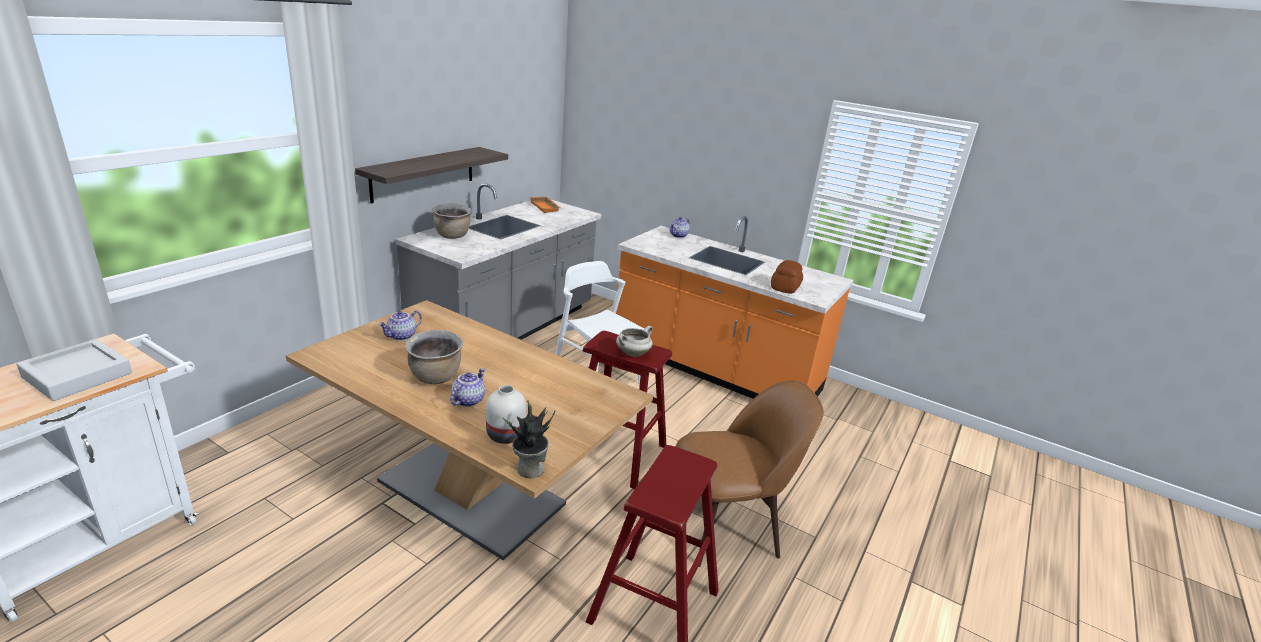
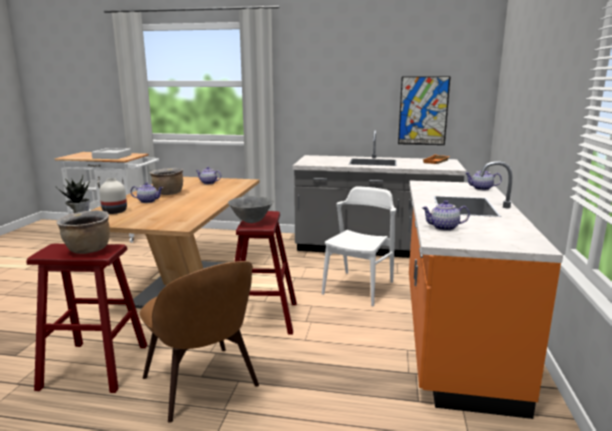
camera: 70 degrees right, 10 degrees down
(423, 173) = (334, 118): shelf -> none
(452, 236) = (331, 159): brown cooking pot -> brown cooking pot (88, 250)
(510, 146) = (423, 111): none -> picture
(633, 353) = (251, 221): white cooking pot -> grey bowl
(786, 287) = (444, 228): bread -> teapot

